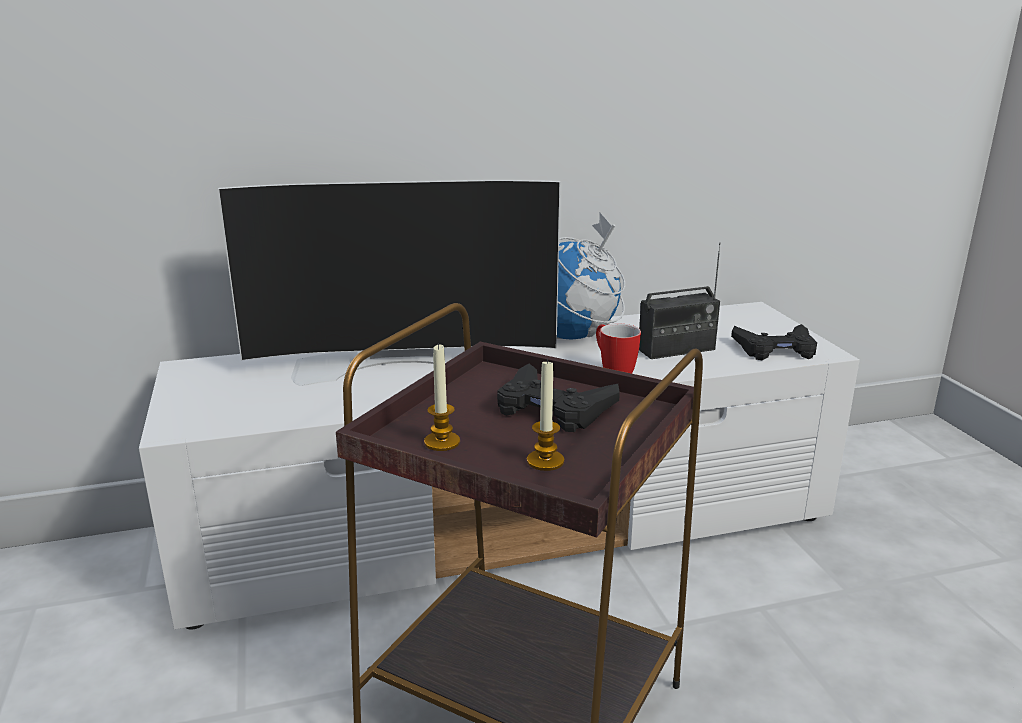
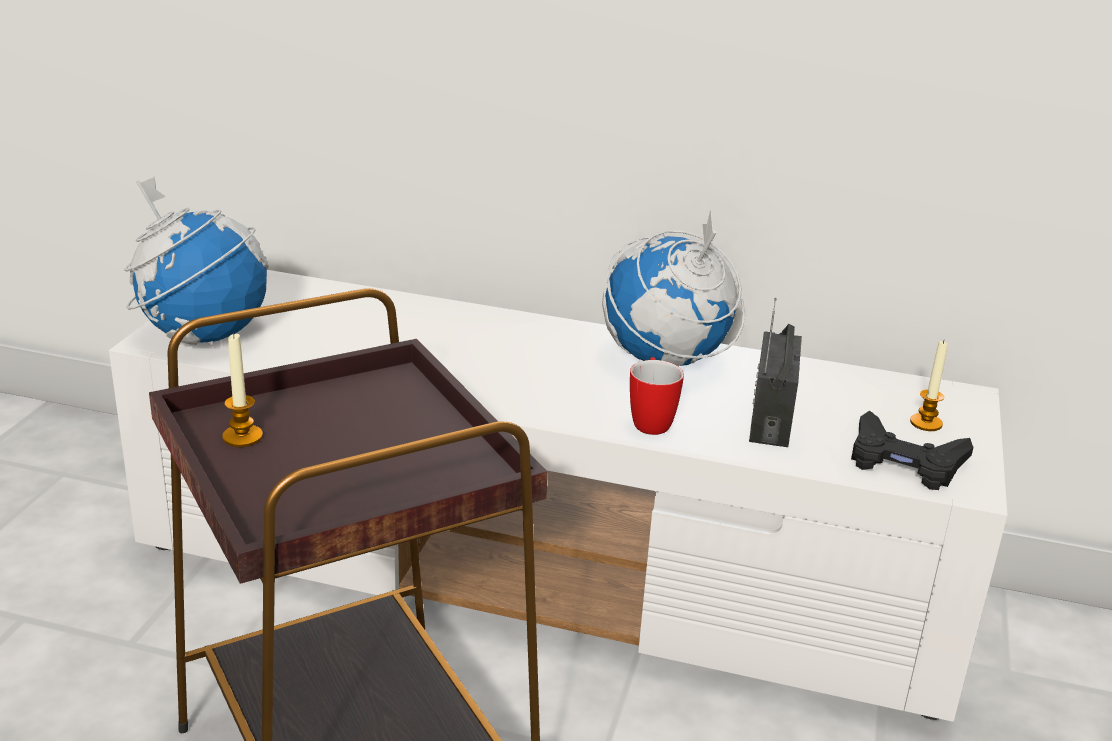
camera: 30 degrees right, 5 degrees up
(213, 413) = (203, 335): none -> globe
(404, 361) = (442, 334): television -> none
(545, 461) = (299, 492): candle -> candle (926, 423)
(553, 408) = (394, 439): black game controller -> none
(676, 349) = (770, 419): radio -> radio turned 90 degrees clockwise

